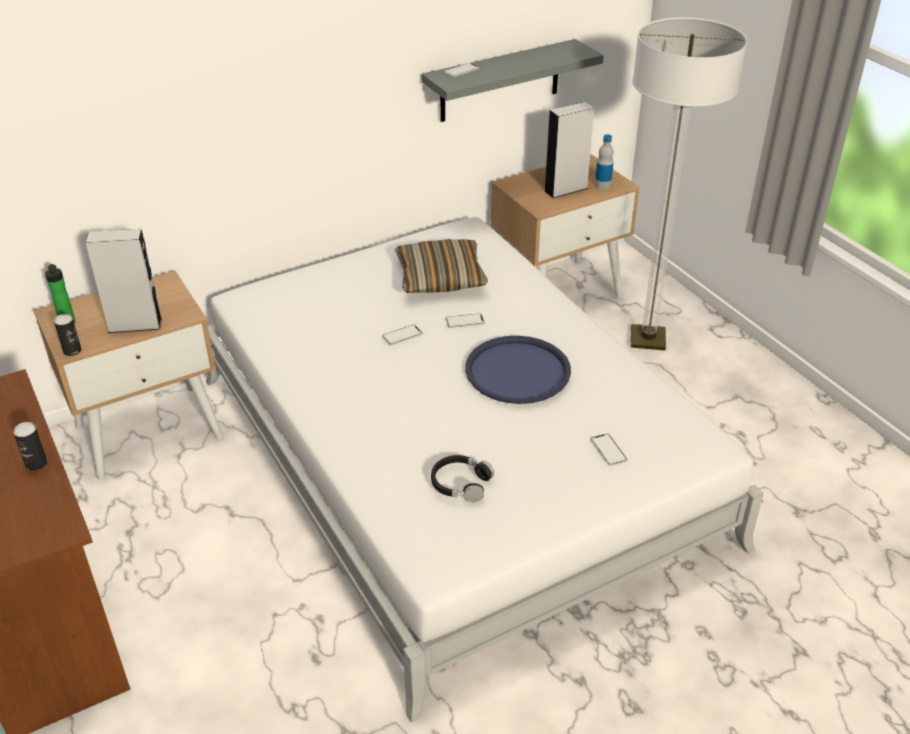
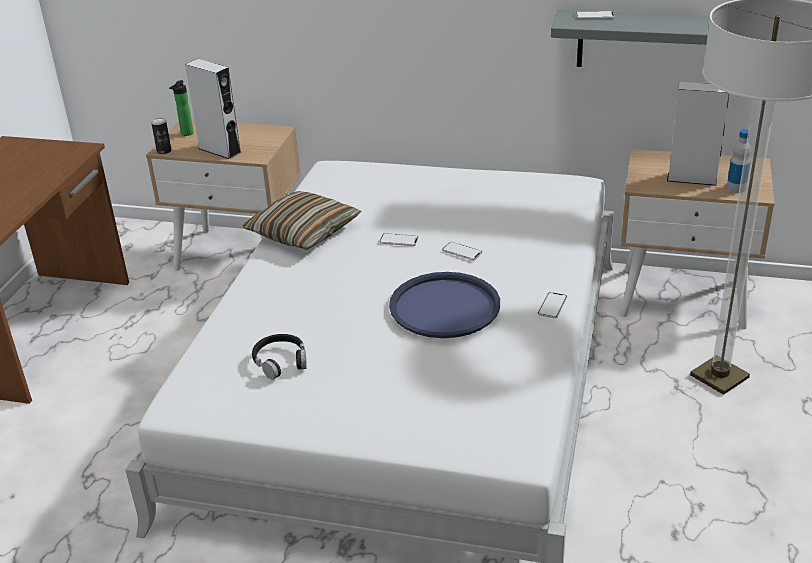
camera: 45 degrees right, 5 degrees down
(36, 464) = (26, 198): can -> none
(440, 277) = (491, 211): pillow -> pillow (303, 232)
(608, 450) = (426, 402): phone -> phone (552, 306)

